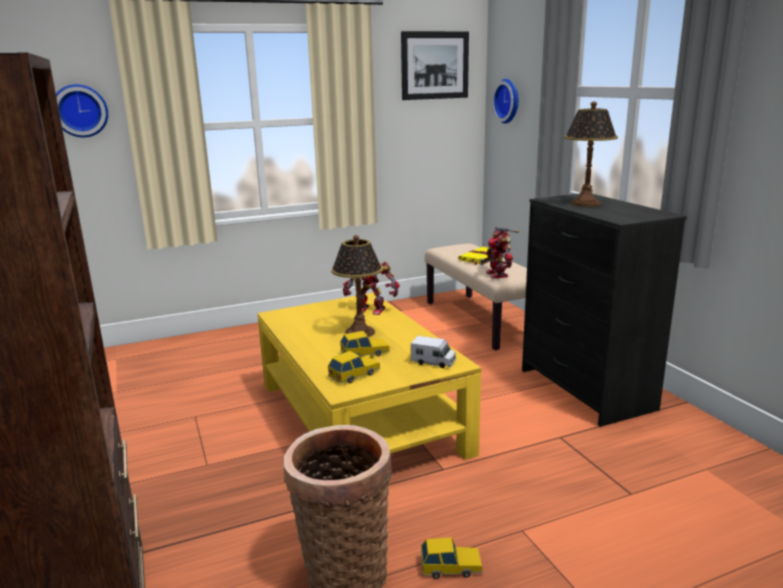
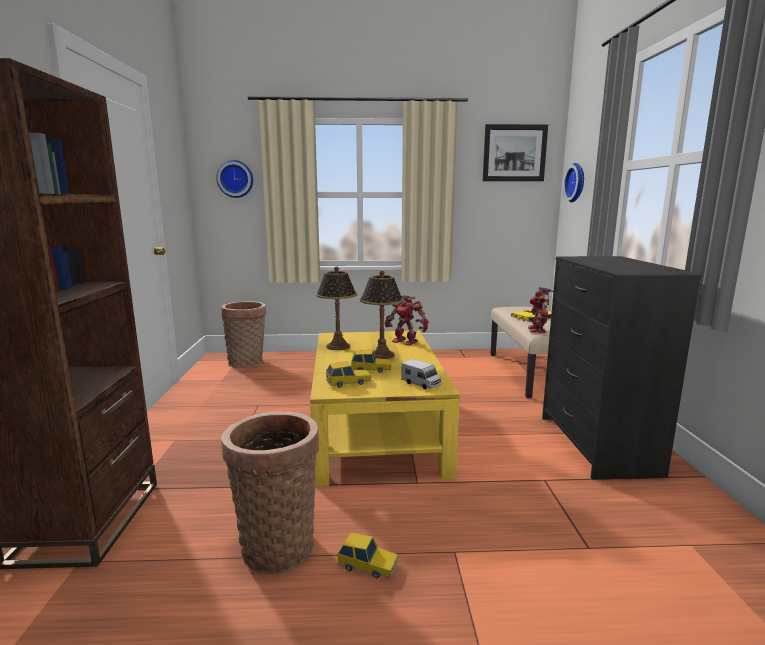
camera: 20 degrees right, 5 degrees down
(134, 360) = (247, 362): none -> basket
(585, 203) = (605, 261): table lamp -> table lamp (337, 346)

